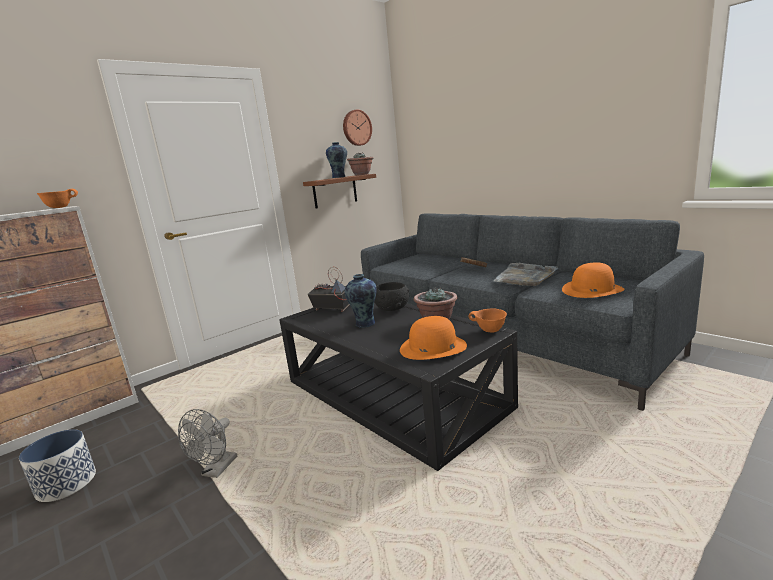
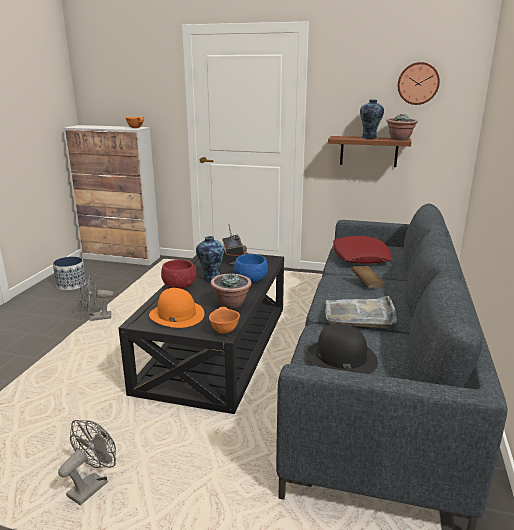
camera: 55 degrees right, 5 degrees up
(360, 338) = (179, 285): none -> red bowl
(392, 308) = (251, 279): black bowl -> blue bowl
(418, 264) = (360, 256): none -> red pillow
(592, 290) = (340, 357): orange hat -> black hat
(600, 526) = (92, 485): none -> grey fan

